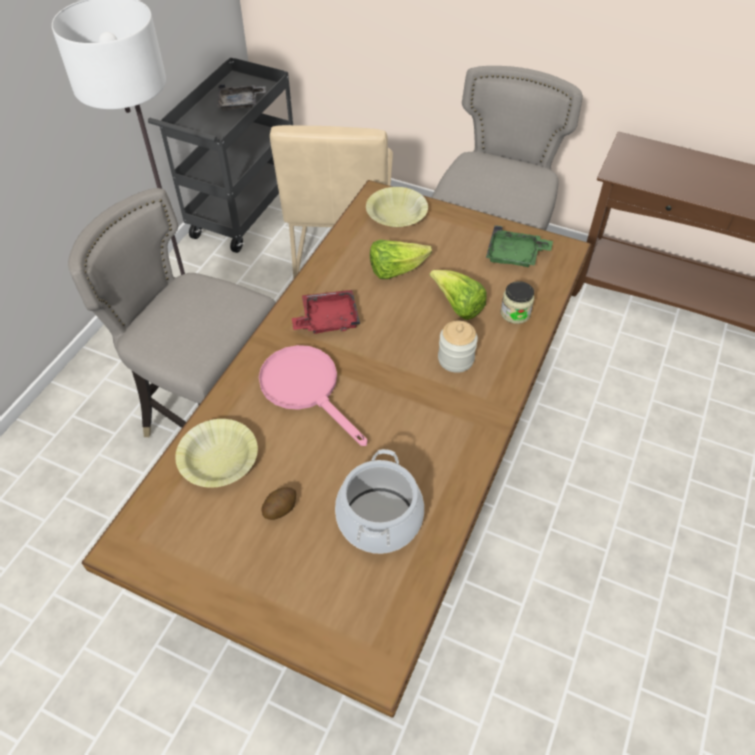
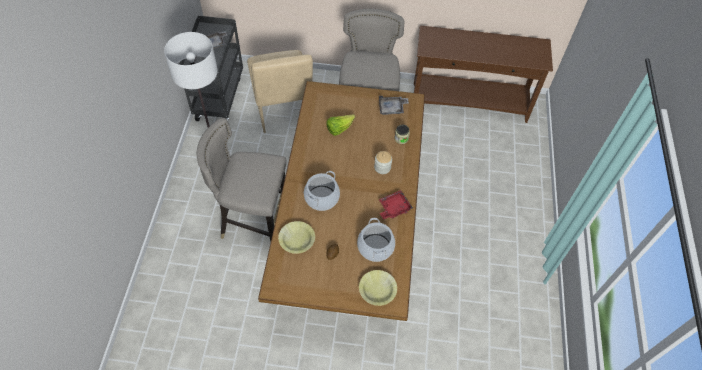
camera: 20 degrees left, 5 degrees up
(306, 388) = (321, 198): pink frying pan -> cooking pot
(328, 319) = (317, 162): red tray -> red tray (394, 208)
(397, 215) = (329, 98): yellow bowl -> yellow bowl (377, 290)
(457, 306) = (374, 141): lettuce -> none
(515, 256) = (392, 108): green tray -> grey tray

